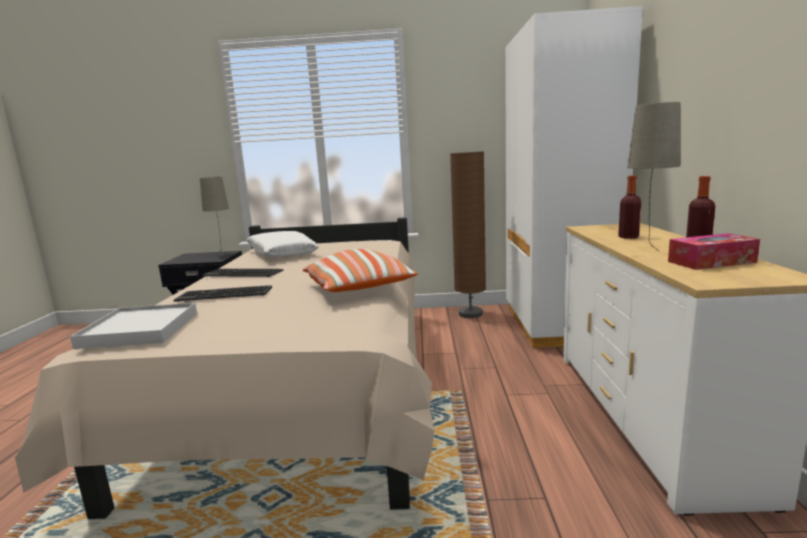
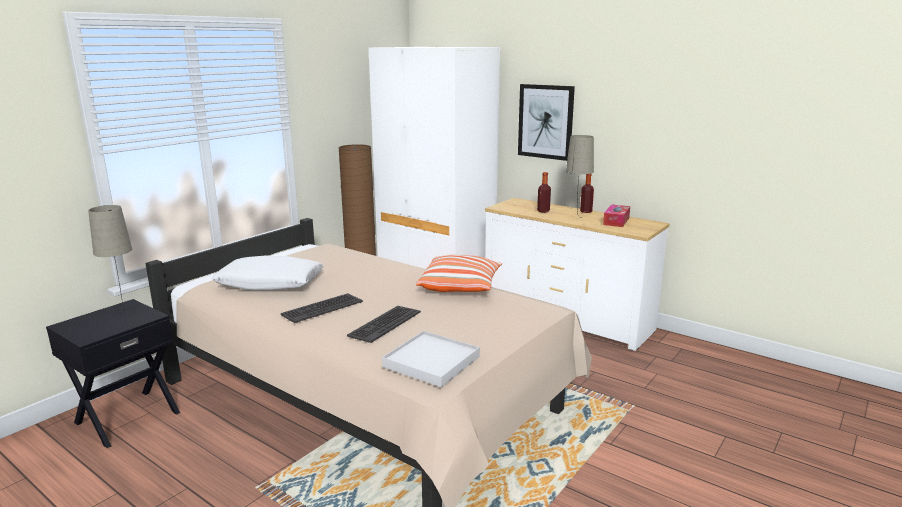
camera: 55 degrees left, 5 degrees up
(681, 103) = (545, 121): none -> picture

